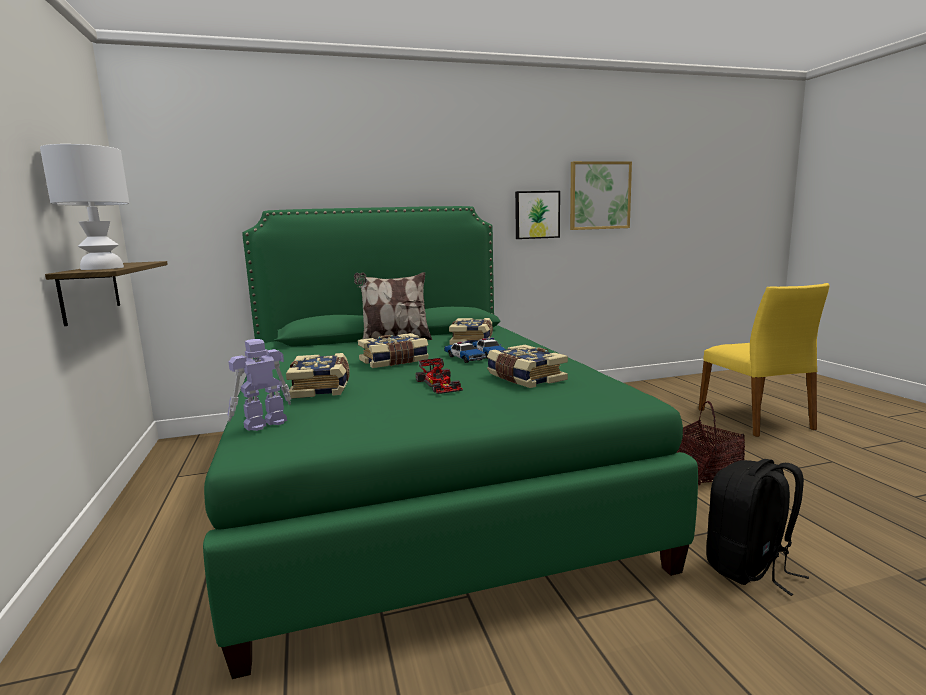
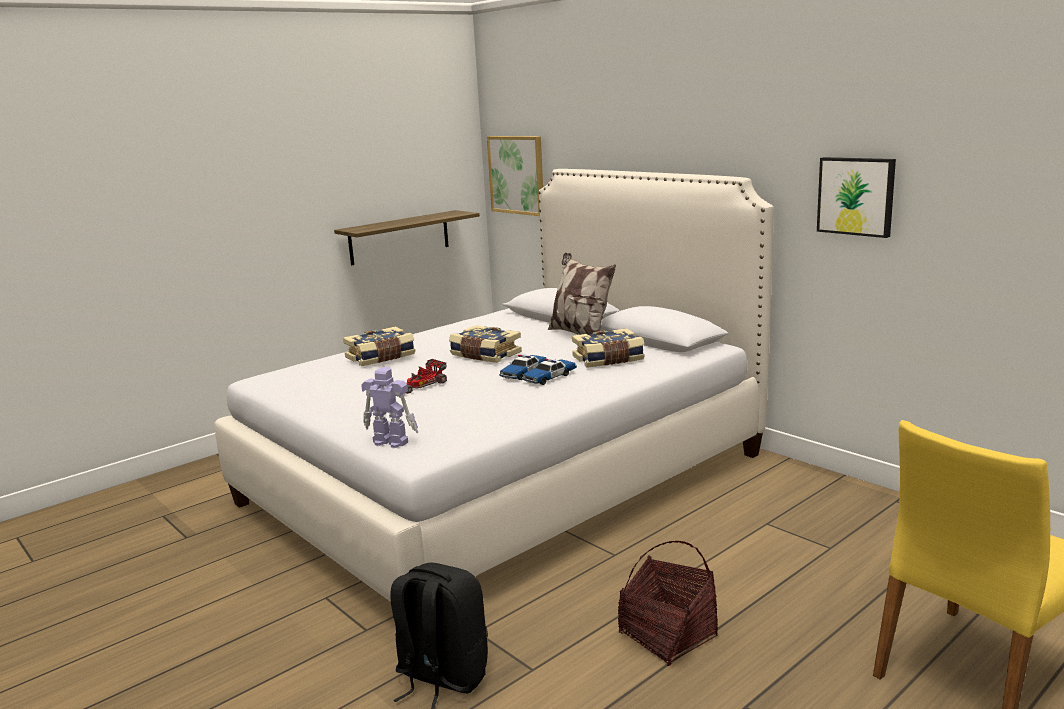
camera: 65 degrees right, 5 degrees up
(102, 268) = (377, 226): white table lamp -> none
(264, 424) = (296, 367): toy robot -> toy robot (390, 441)
(416, 479) = (505, 478): green bed -> white bed
(524, 378) = (461, 407): book -> none
(599, 195) = (979, 171): picture -> picture (517, 175)

